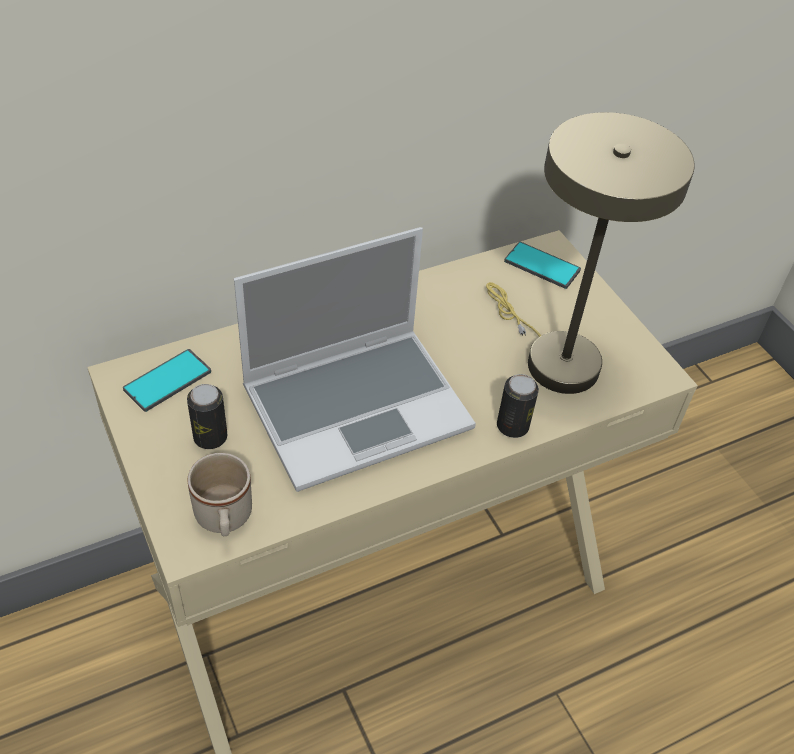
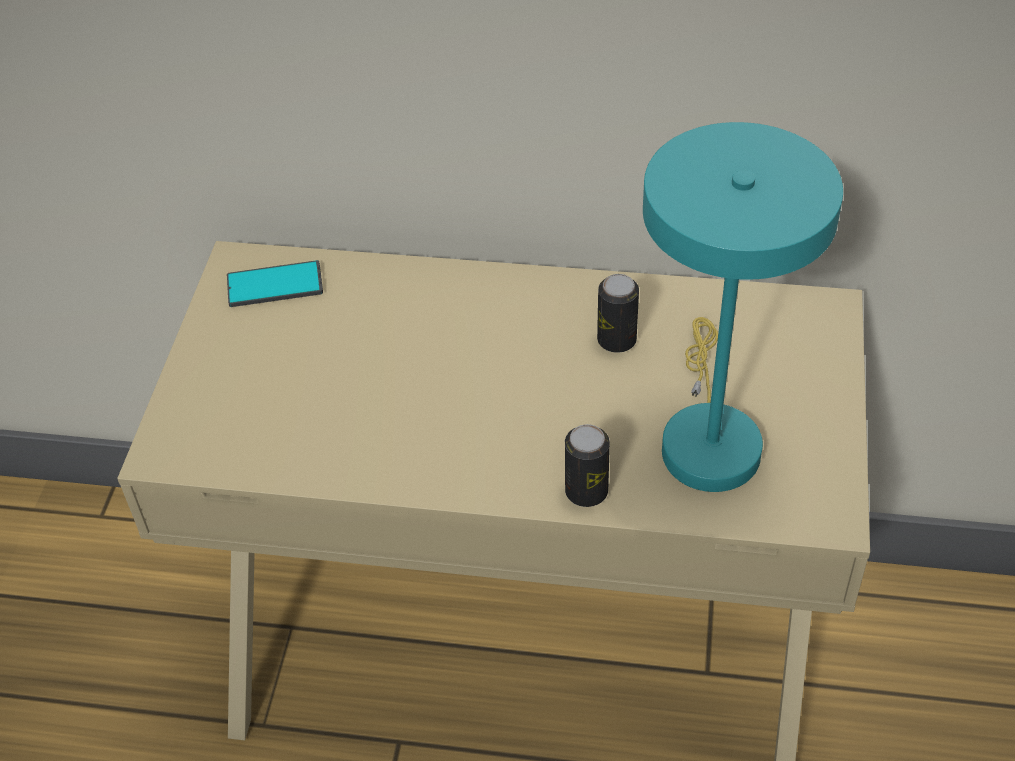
camera: 40 degrees right, 0 degrees up
(210, 437) = (267, 359): can -> can (616, 340)
(224, 520) = (212, 444): beige mug -> none
(358, 406) = (437, 393): laptop -> none
(542, 266) = (796, 325): phone -> none
(553, 357) = (708, 437): beige table lamp -> turquoise table lamp

